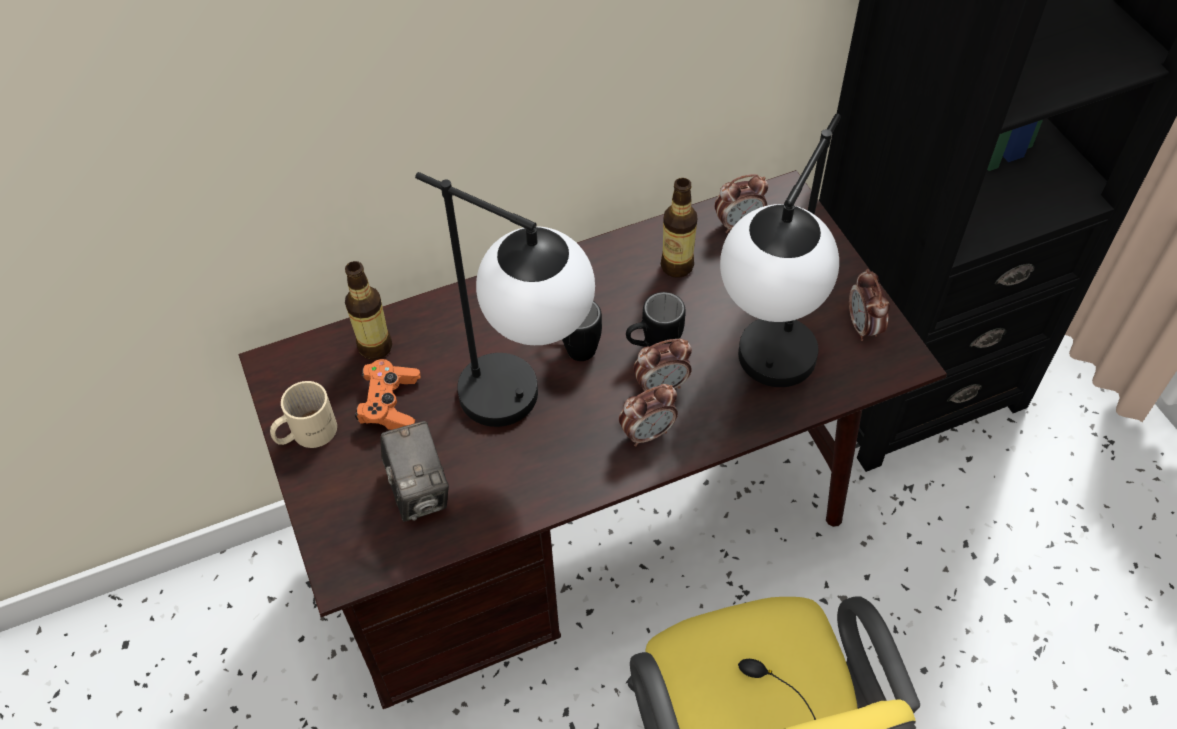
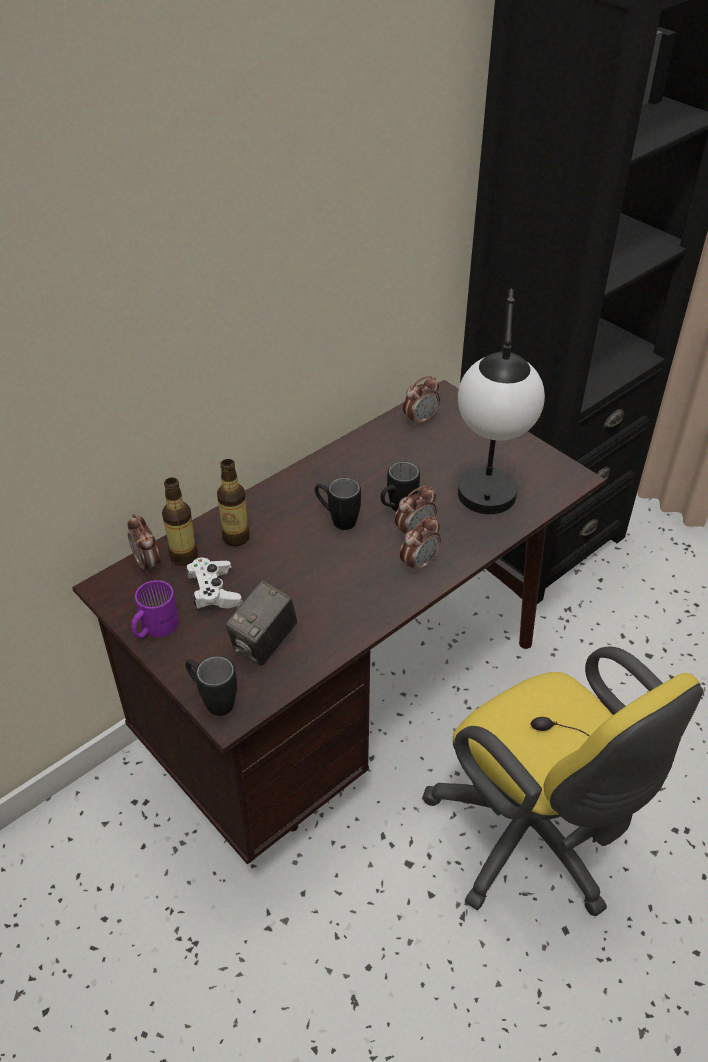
camera: 20 degrees left, 10 degrees down
(305, 432) = (153, 627): beige mug -> purple mug
(333, 548) = (213, 700): none -> black mug
(390, 404) = (214, 591): orange game controller -> white game controller
(419, 491) = (264, 644): camera -> camera turned 75 degrees clockwise
(527, 407) = (321, 568): table lamp -> none
(677, 266) = (389, 454): bottle -> bottle (236, 537)
(863, 327) = (537, 464): alarm clock -> alarm clock (148, 563)

